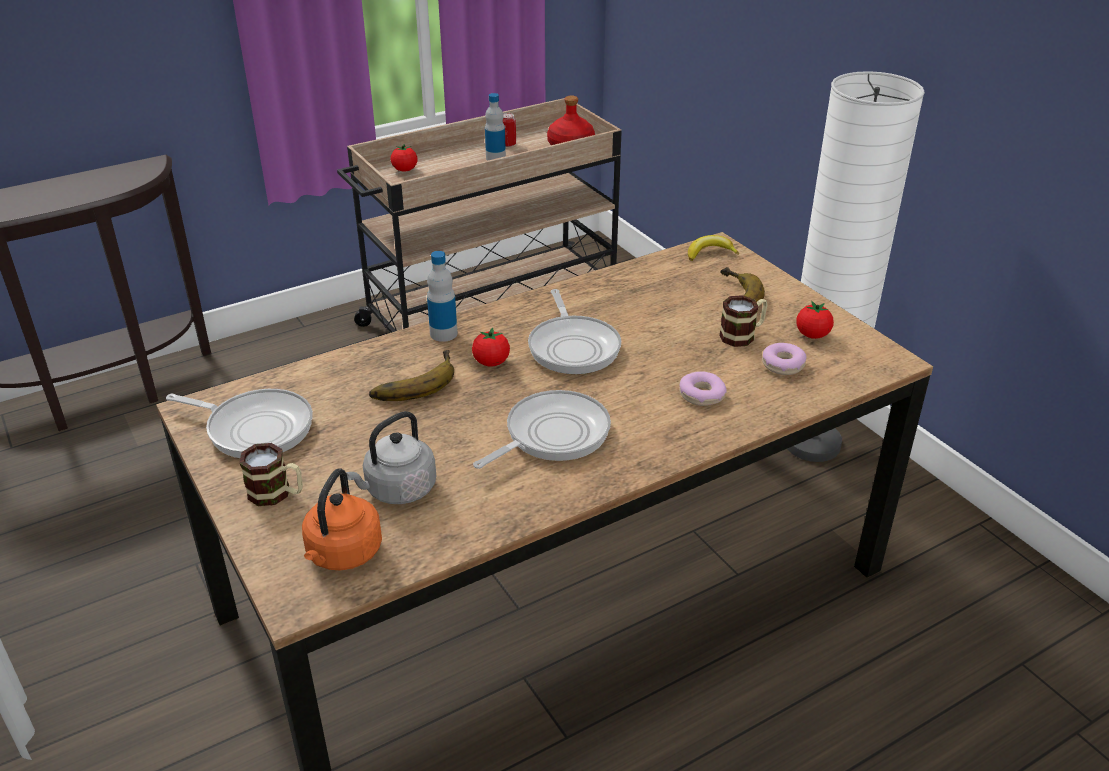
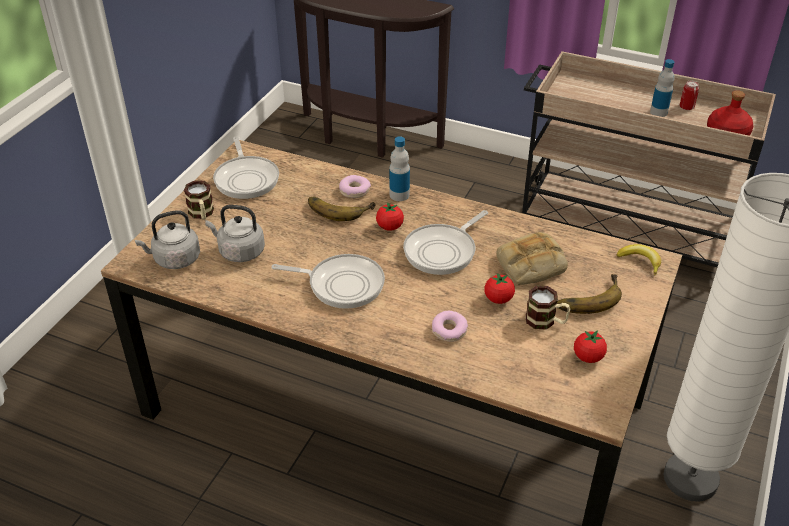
camera: 55 degrees right, 5 degrees up
(343, 555) = (174, 259): orange kettle -> grey kettle
(405, 170) = (587, 87): tomato -> tomato (498, 299)
(653, 308) = (530, 265): none -> bread
(783, 365) = (530, 356): donut -> donut (354, 191)

